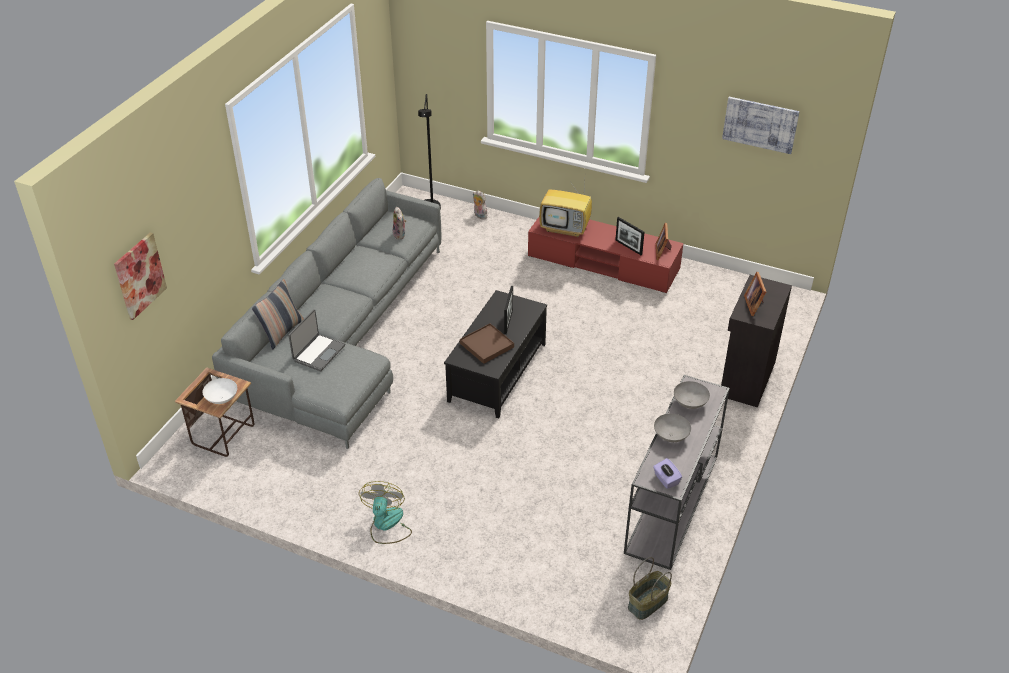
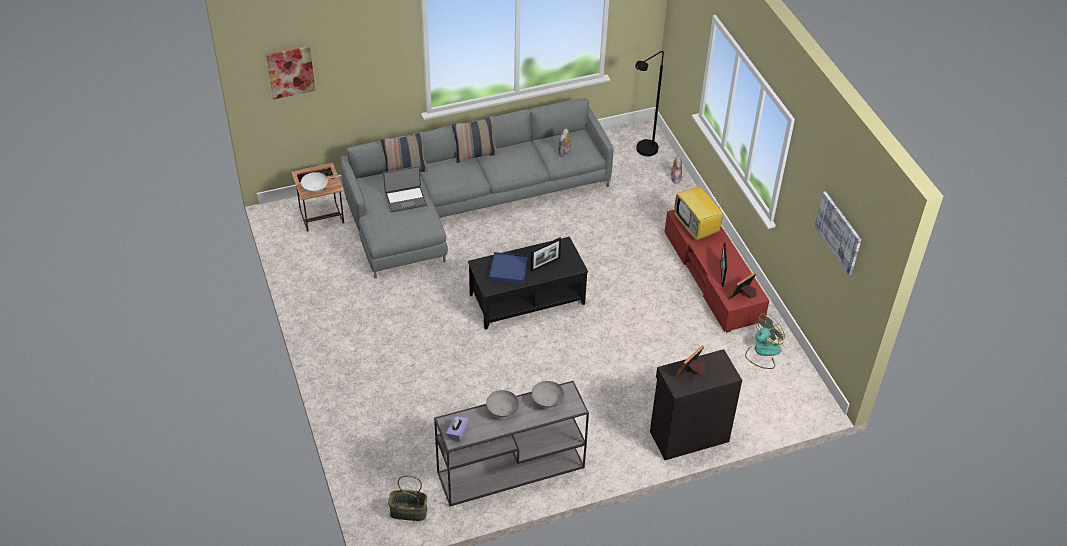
camera: 45 degrees right, 5 degrees up
(326, 281) = (475, 154): none -> pillow
(386, 525) = (334, 341): fan -> fan (762, 352)
(486, 345) = (508, 269): brown tray -> blue tray

